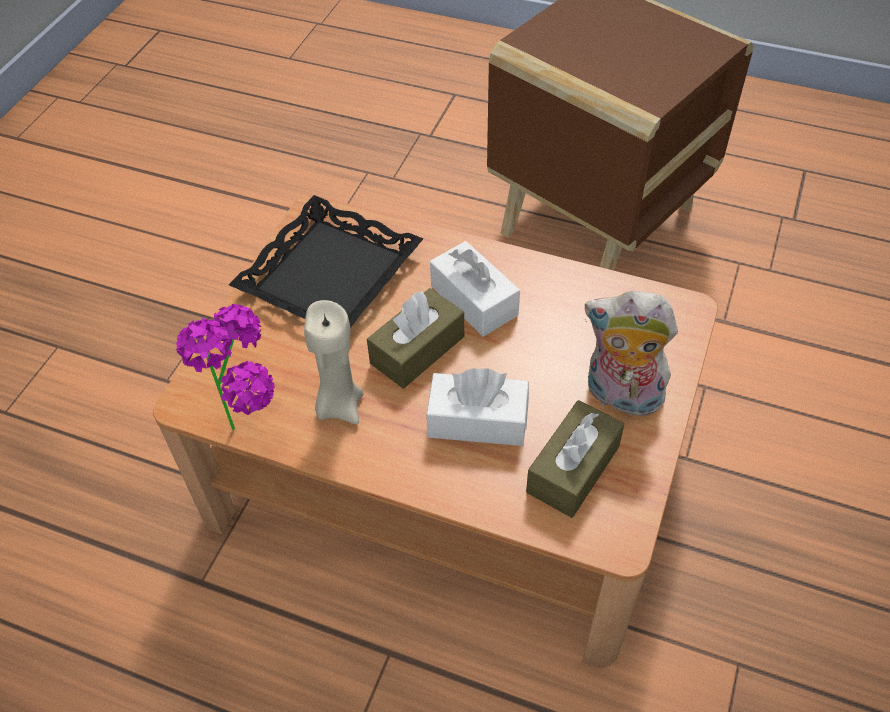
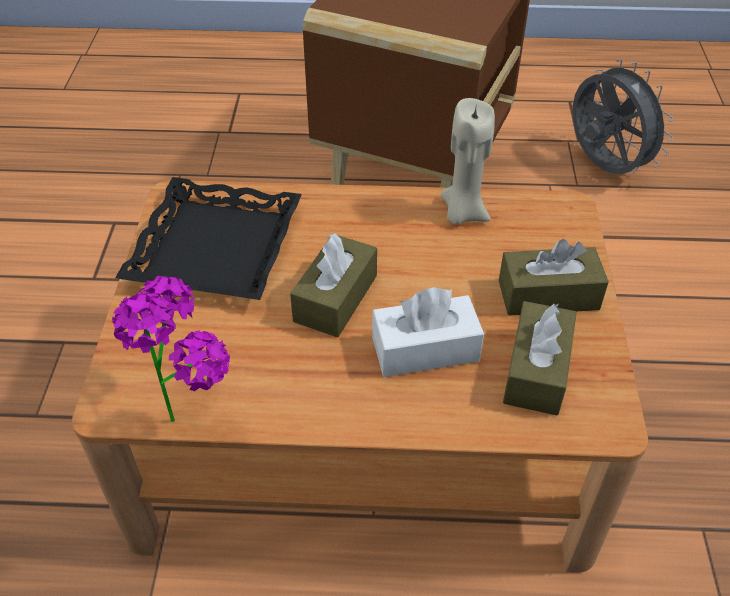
camera: 20 degrees left, 5 degrees down
(339, 405) = (278, 369): beige candle -> beige candle (462, 213)
(474, 300) = (371, 241): white tissue box -> none
(620, 397) = (548, 295): plush toy -> brown tissue box
(808, 256) = (603, 167): none -> grey fan

